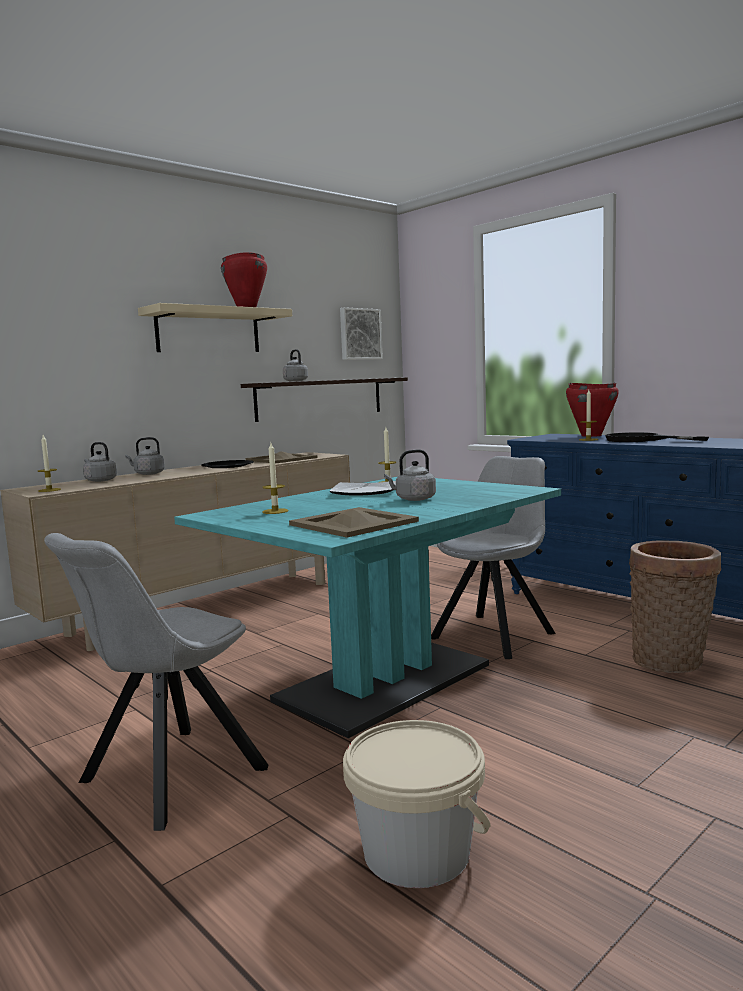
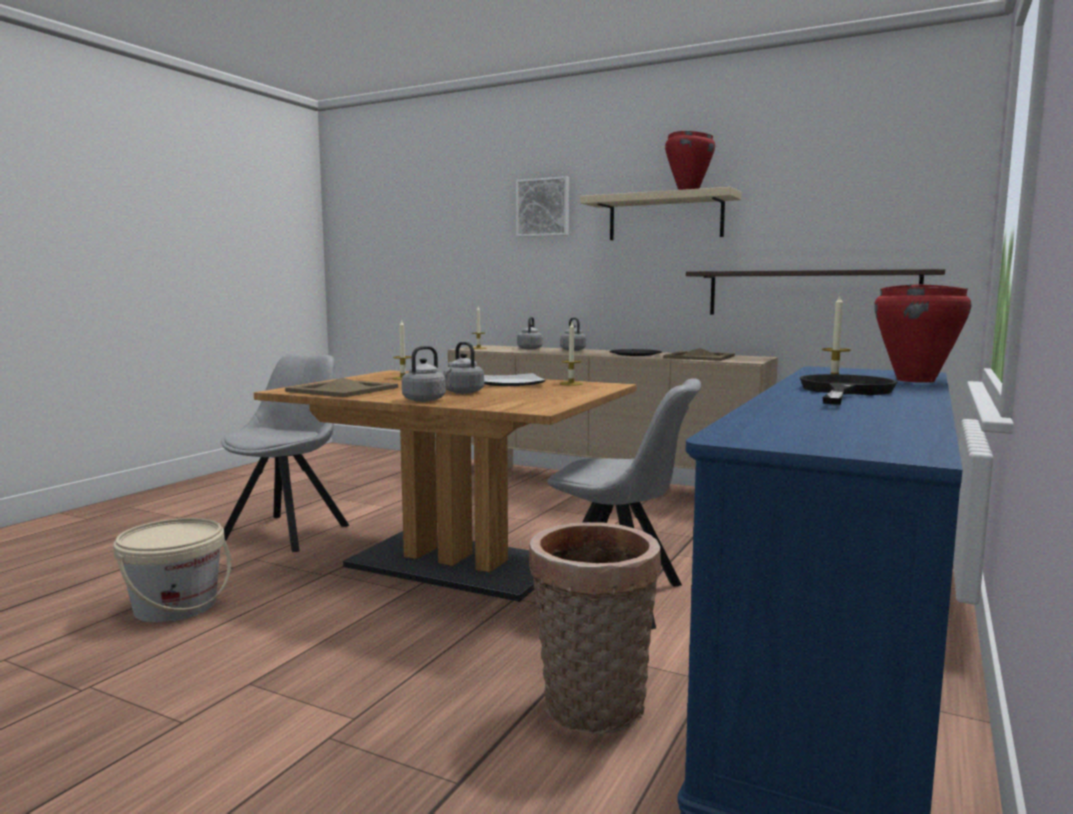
camera: 70 degrees right, 0 degrees up
(169, 777) = (288, 531): grey chair -> grey chair turned 90 degrees clockwise
(295, 381) = (753, 270): grey kettle -> grey kettle (426, 399)
(359, 334) = (895, 207): picture -> picture (543, 207)
(384, 683) = (455, 565): turquoise dining table -> brown dining table

